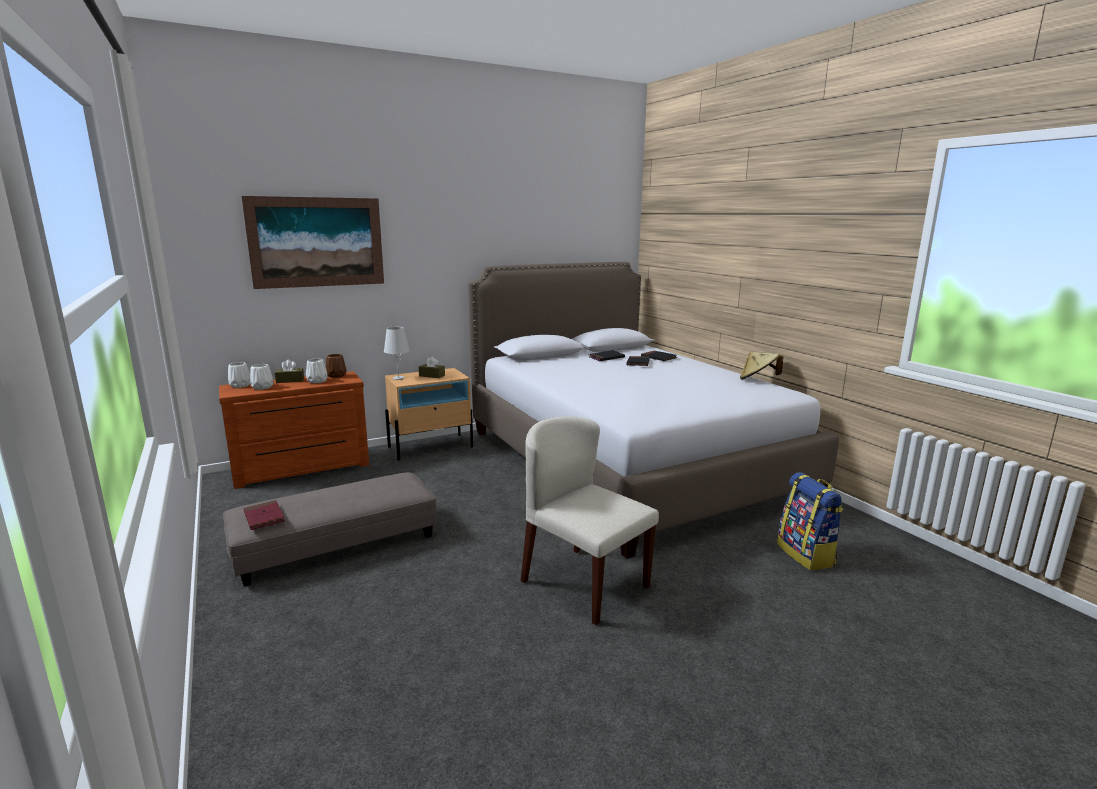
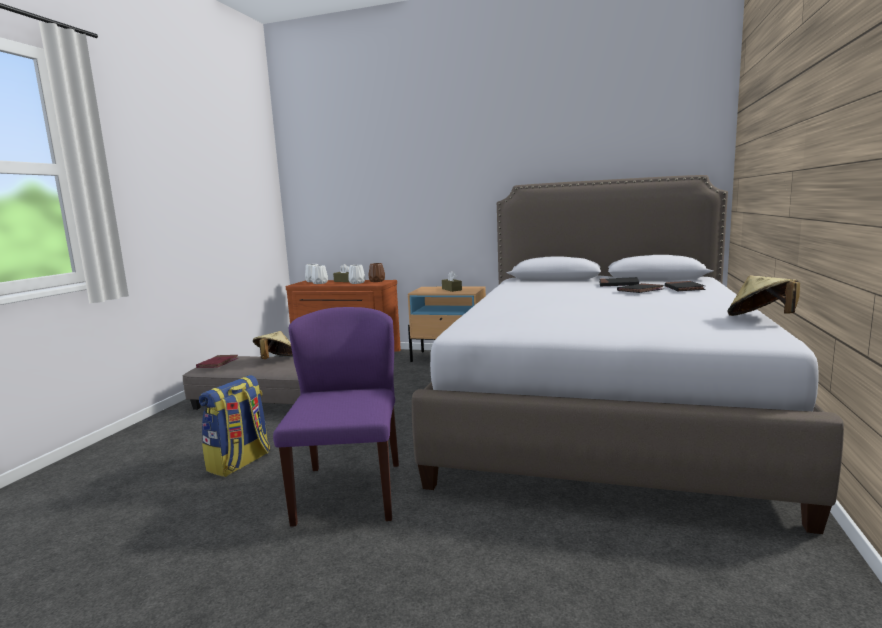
camera: 45 degrees right, 5 degrees down
(317, 242) = (372, 170): picture -> none
(335, 493) = (276, 360): none -> beige hat
(398, 378) = (424, 288): white table lamp -> none
(583, 583) = (349, 491): beige chair -> purple chair
(806, 555) = (640, 582): backpack -> backpack (240, 463)

